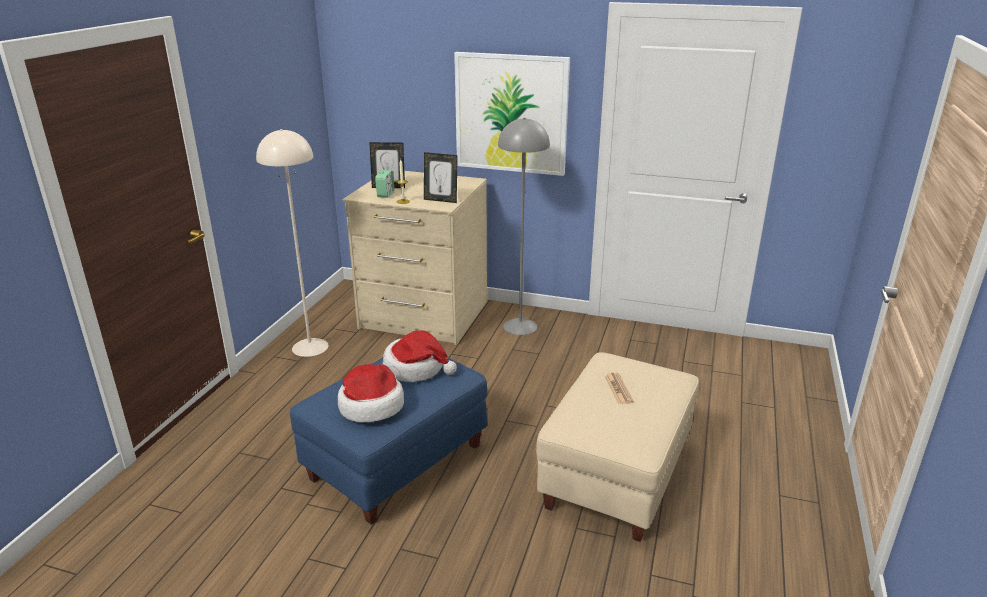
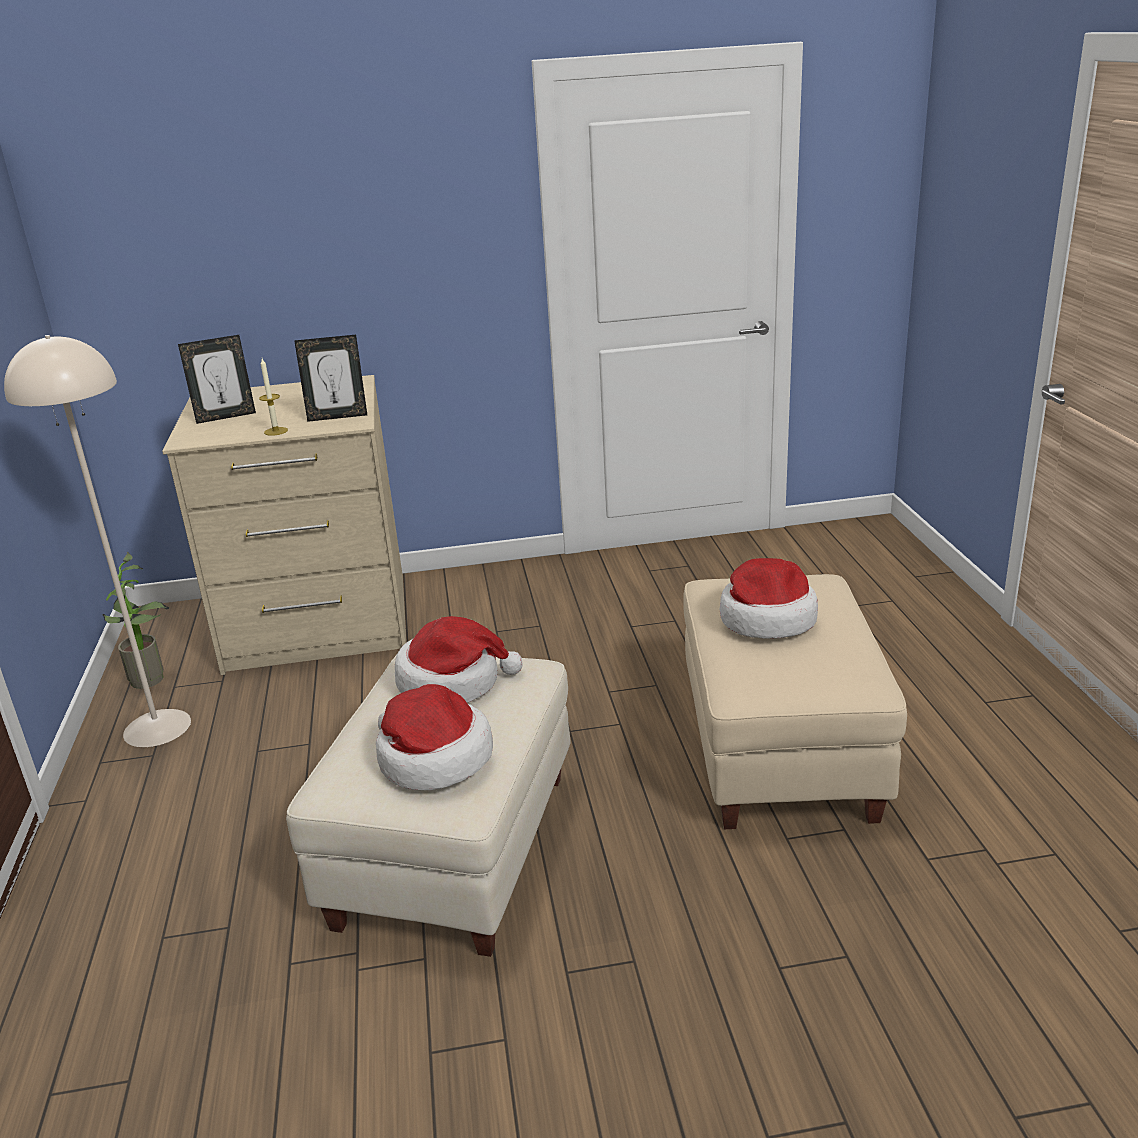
camera: 25 degrees left, 0 degrees up
(326, 321) = (152, 679): none -> potted plant
(385, 194) = (233, 428): alarm clock -> none
(397, 463) = (456, 850): blue ottoman -> beige ottoman
(511, 113) = (398, 260): picture -> none
(520, 326) = (482, 596): grey floor lamp -> none
(618, 389) = (766, 619): newspaper -> hat

